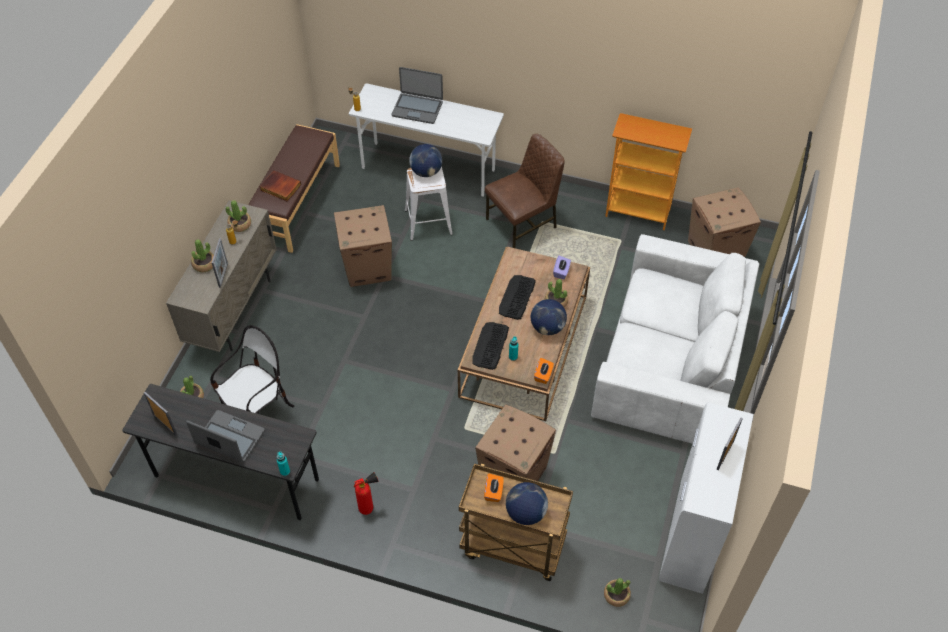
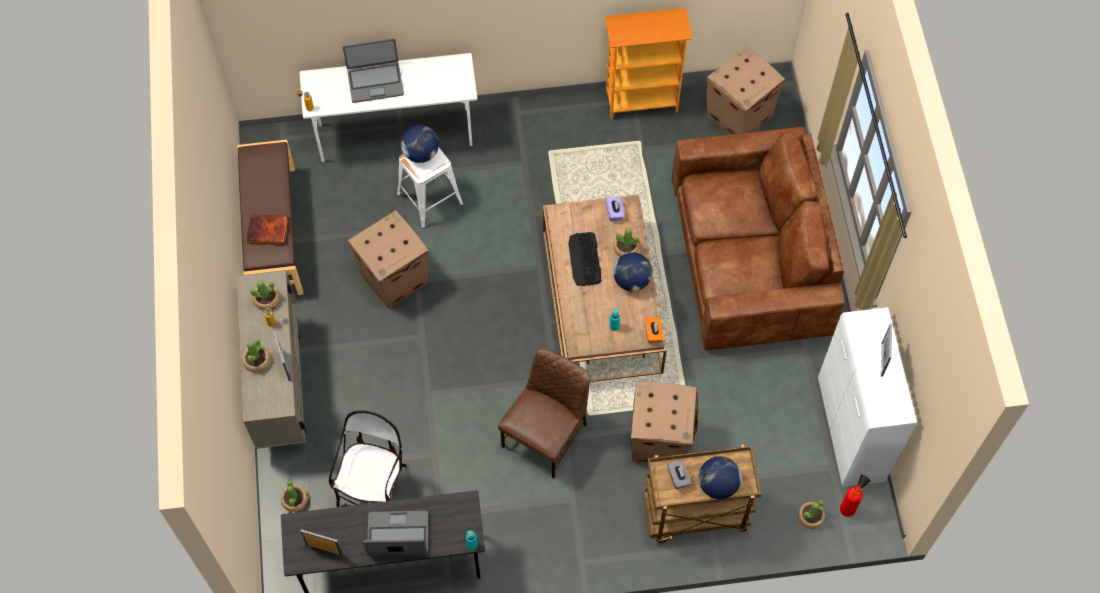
camera: 25 degrees left, 10 degrees up
(369, 507) = (539, 535): fire extinguisher -> fire extinguisher (849, 507)
(490, 346) = (586, 324): keyboard -> none
(493, 492) = (678, 478): orange tissue box -> grey tissue box
(523, 224) = (530, 162): brown chair -> brown chair (546, 435)
(670, 360) = (750, 257): white sofa -> brown sofa

